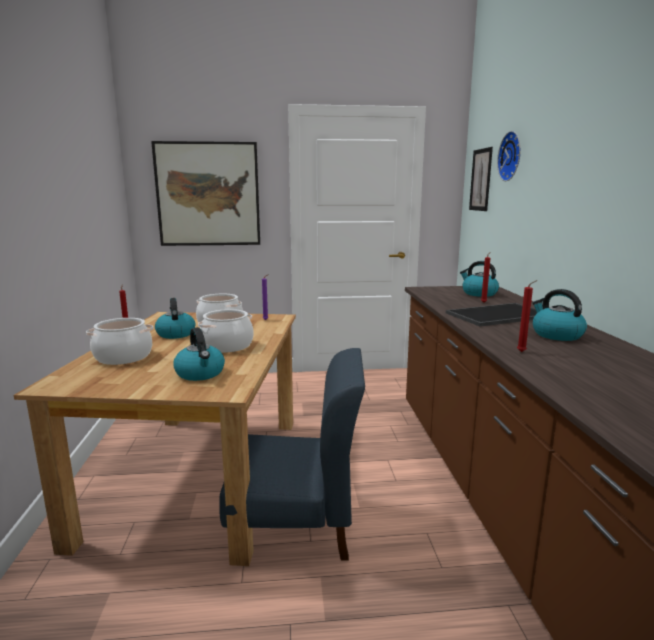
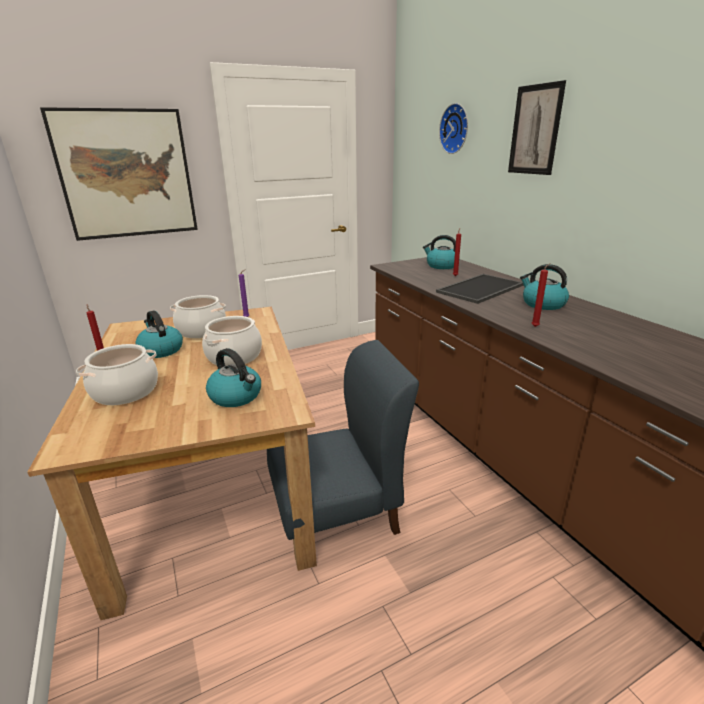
camera: 20 degrees left, 10 degrees up
(481, 180) = (417, 150): picture -> picture (535, 130)

